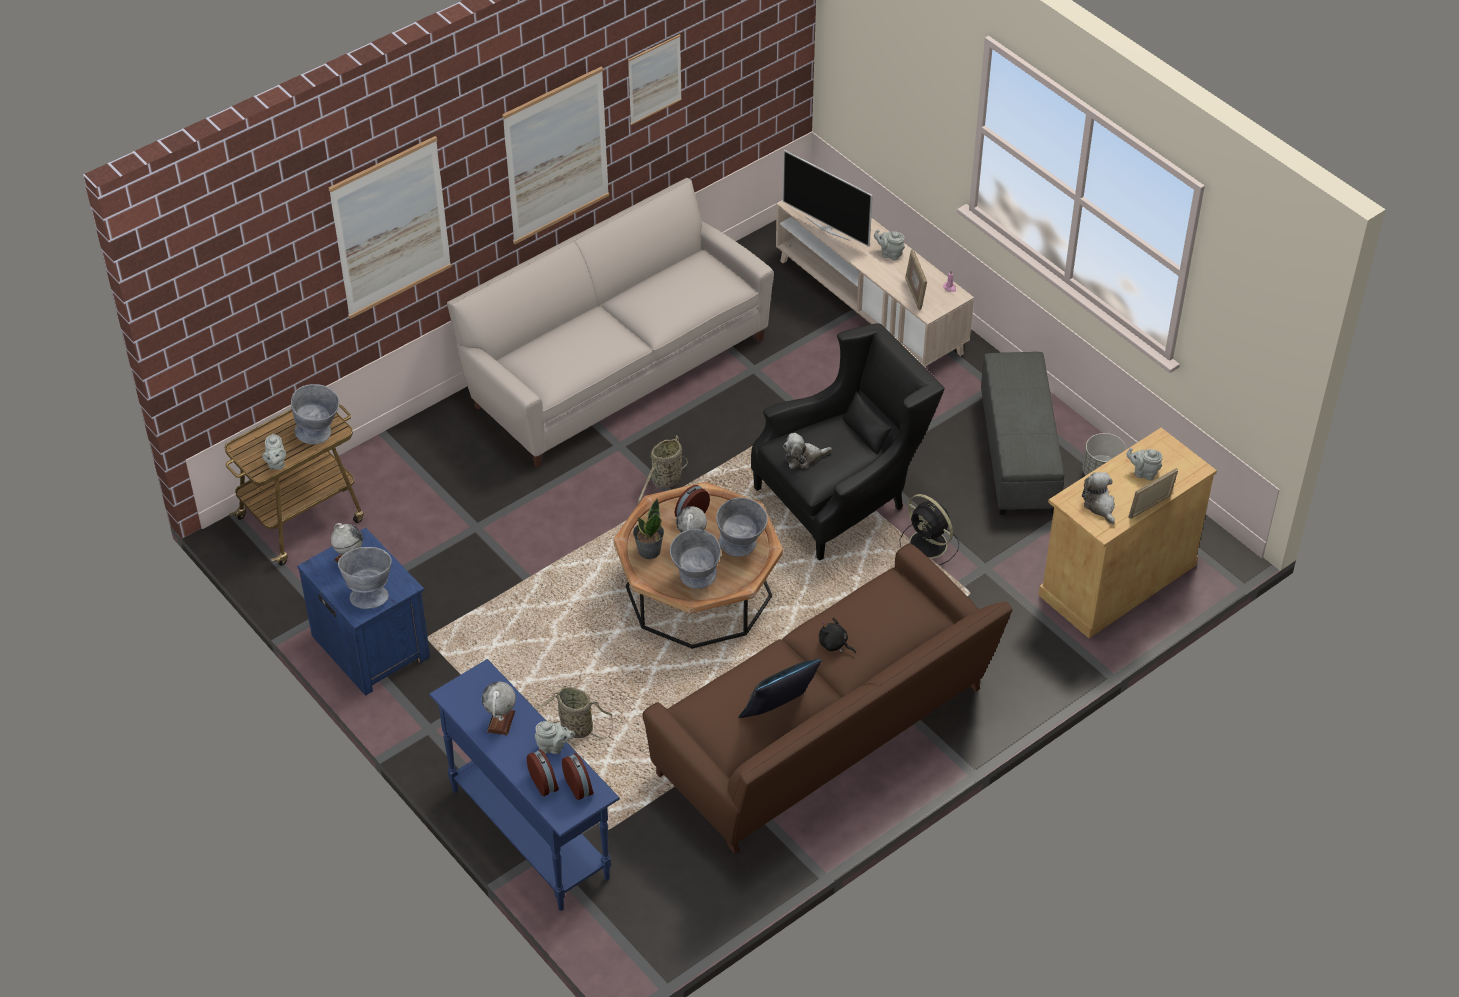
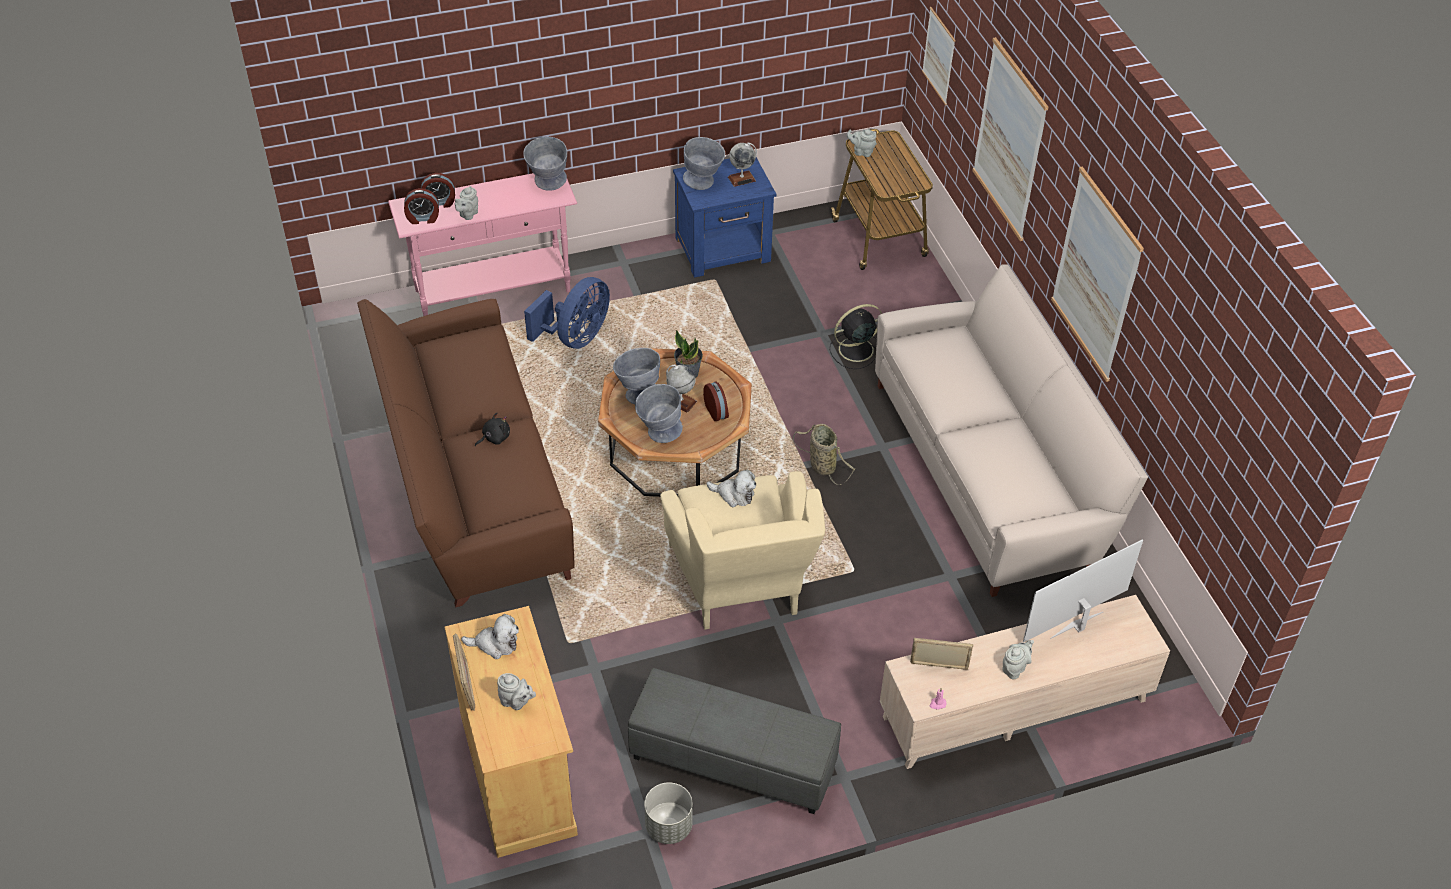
camera: 110 degrees right, 0 degrees up
(320, 433) = (887, 180): grey bowl -> grey bowl (548, 184)
(501, 721) = (510, 195): globe -> none
(530, 833) = (493, 291): blue console table -> pink console table
(574, 728) = (575, 337): basket -> blue fan
(654, 79) = (1168, 338): picture -> picture (938, 56)
(779, 711) = (447, 381): blue pillow -> none
(804, 458) = (734, 495): plush toy -> plush toy turned 105 degrees clockwise
(842, 497) = (741, 588): black armchair -> beige armchair
(929, 545) = (645, 633): black fan -> black fan (854, 350)
(1143, 473) = (516, 702): grey teapot -> grey teapot turned 75 degrees clockwise

